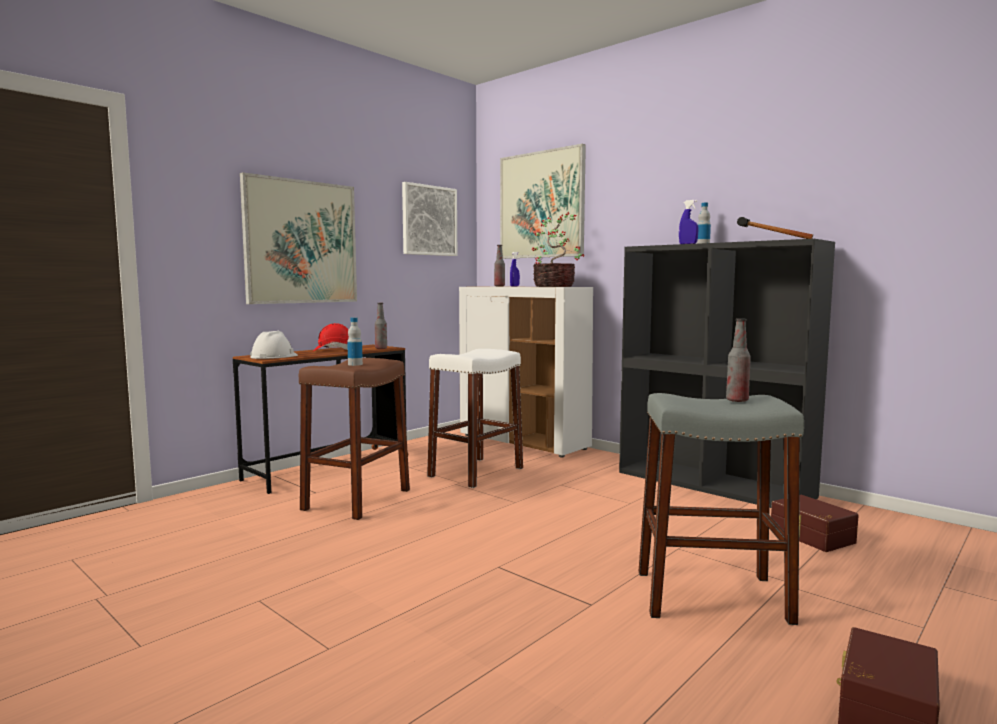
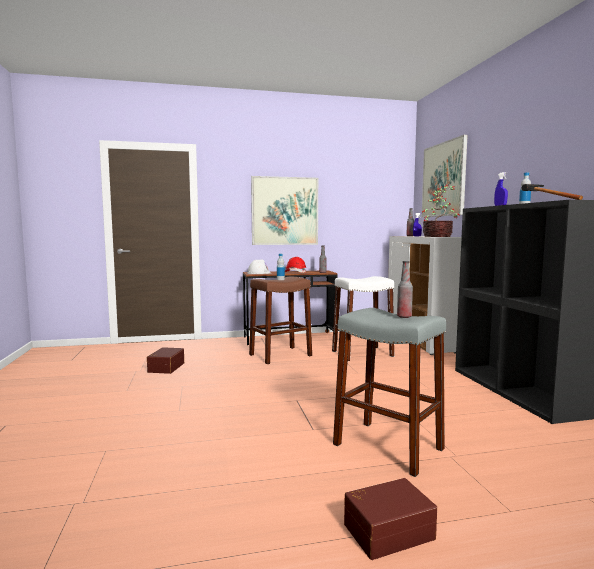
camera: 35 degrees right, 0 degrees up
(429, 220) = (373, 194): picture -> none
(811, 536) = (532, 438): brown storage box -> brown storage box (165, 367)

